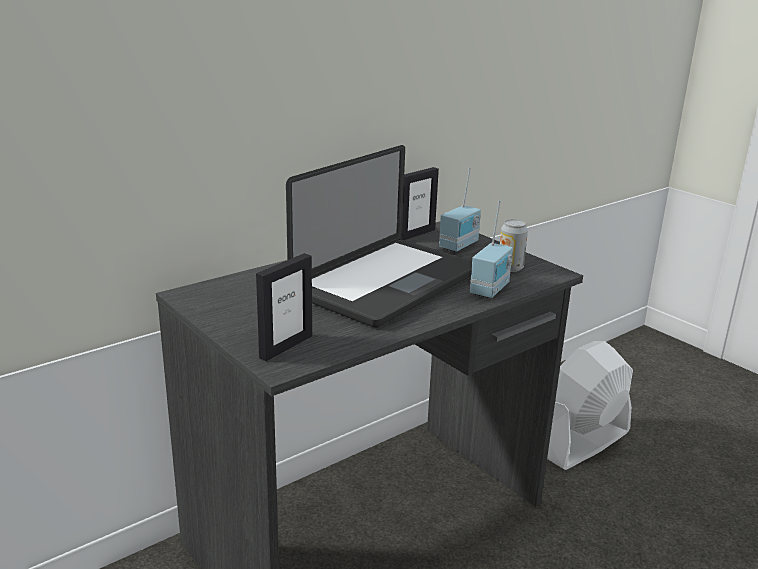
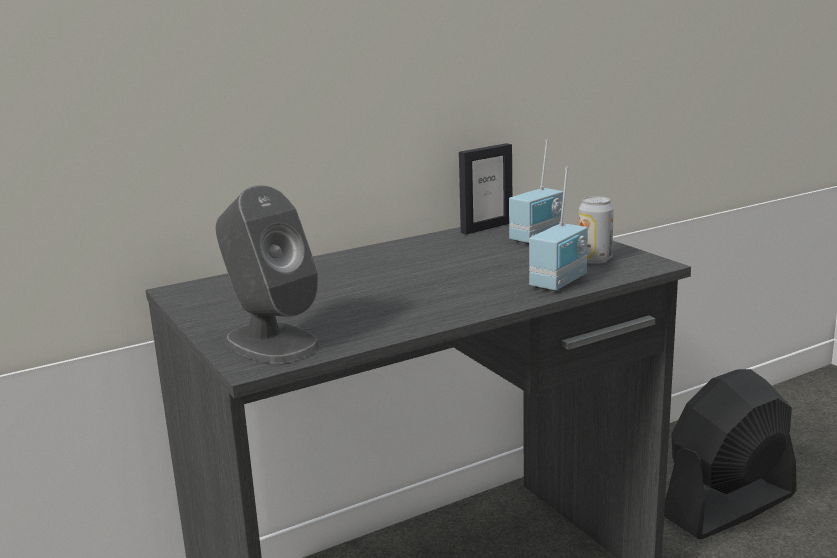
camera: 10 degrees right, 5 degrees down
(285, 346) = (271, 343): picture frame -> grey speaker
(388, 283) = (429, 277): laptop -> none
(582, 442) = (728, 505): white fan -> black fan

